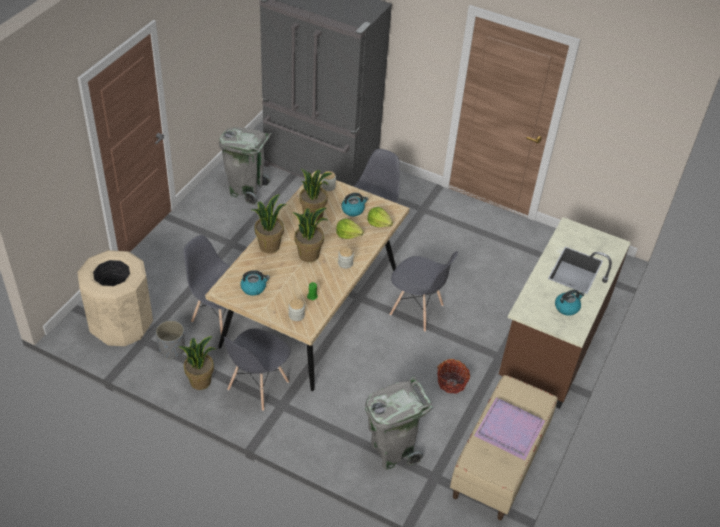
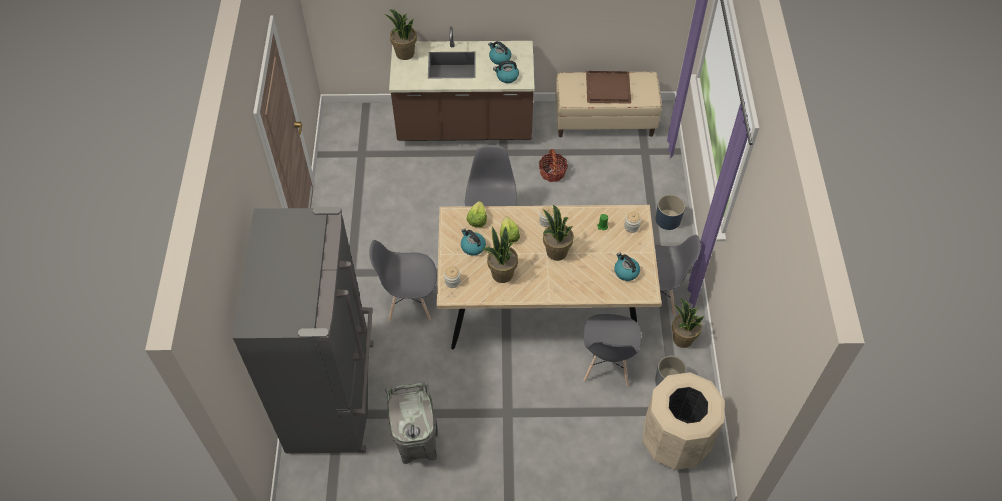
camera: 115 degrees left, 10 degrees up
(269, 246) = (567, 287): potted plant -> potted plant (404, 54)
(333, 446) = (668, 219): none -> blue planter
(392, 451) = (643, 183): grey trash can -> none
(510, 429) = (607, 87): purple tray -> brown tray
(536, 301) = (507, 77): none -> kettle

